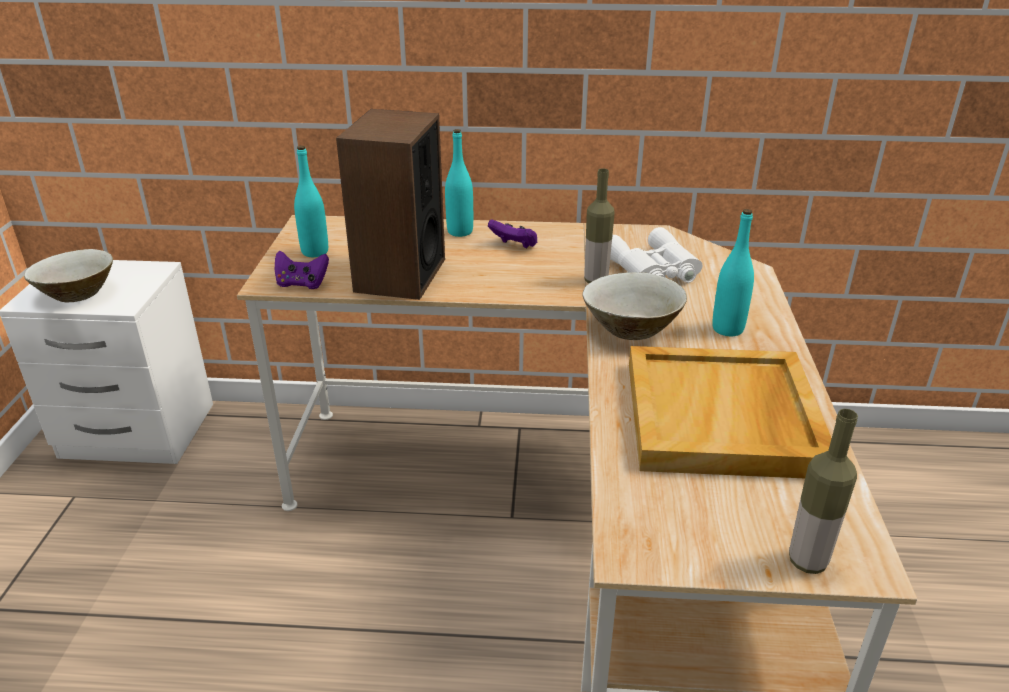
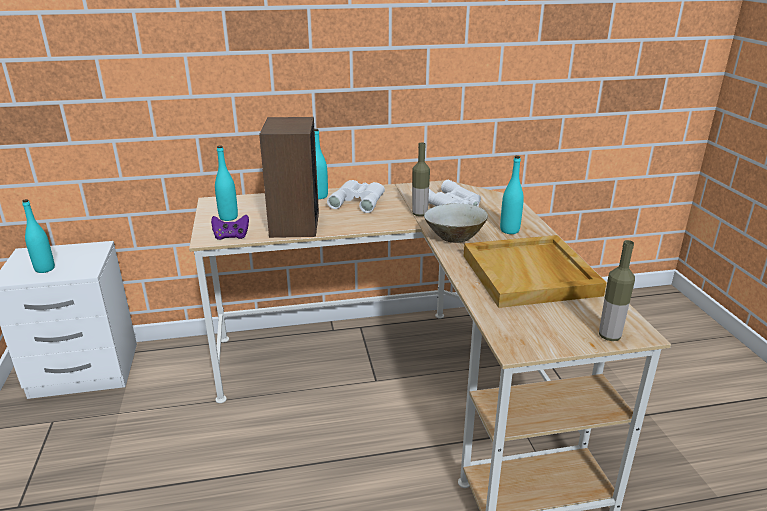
camera: 15 degrees left, 5 degrees down
(77, 293) = (45, 269): beige bowl -> turquoise bottle
(514, 246) = (359, 200): purple game controller -> white binoculars

